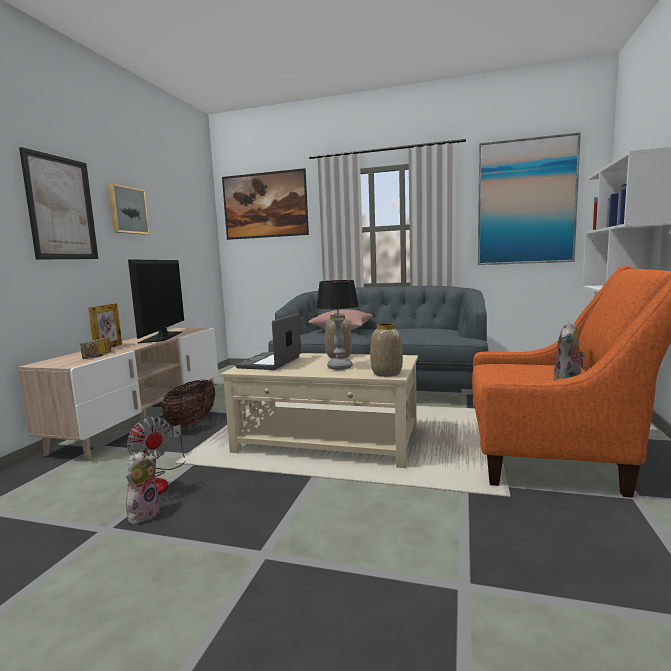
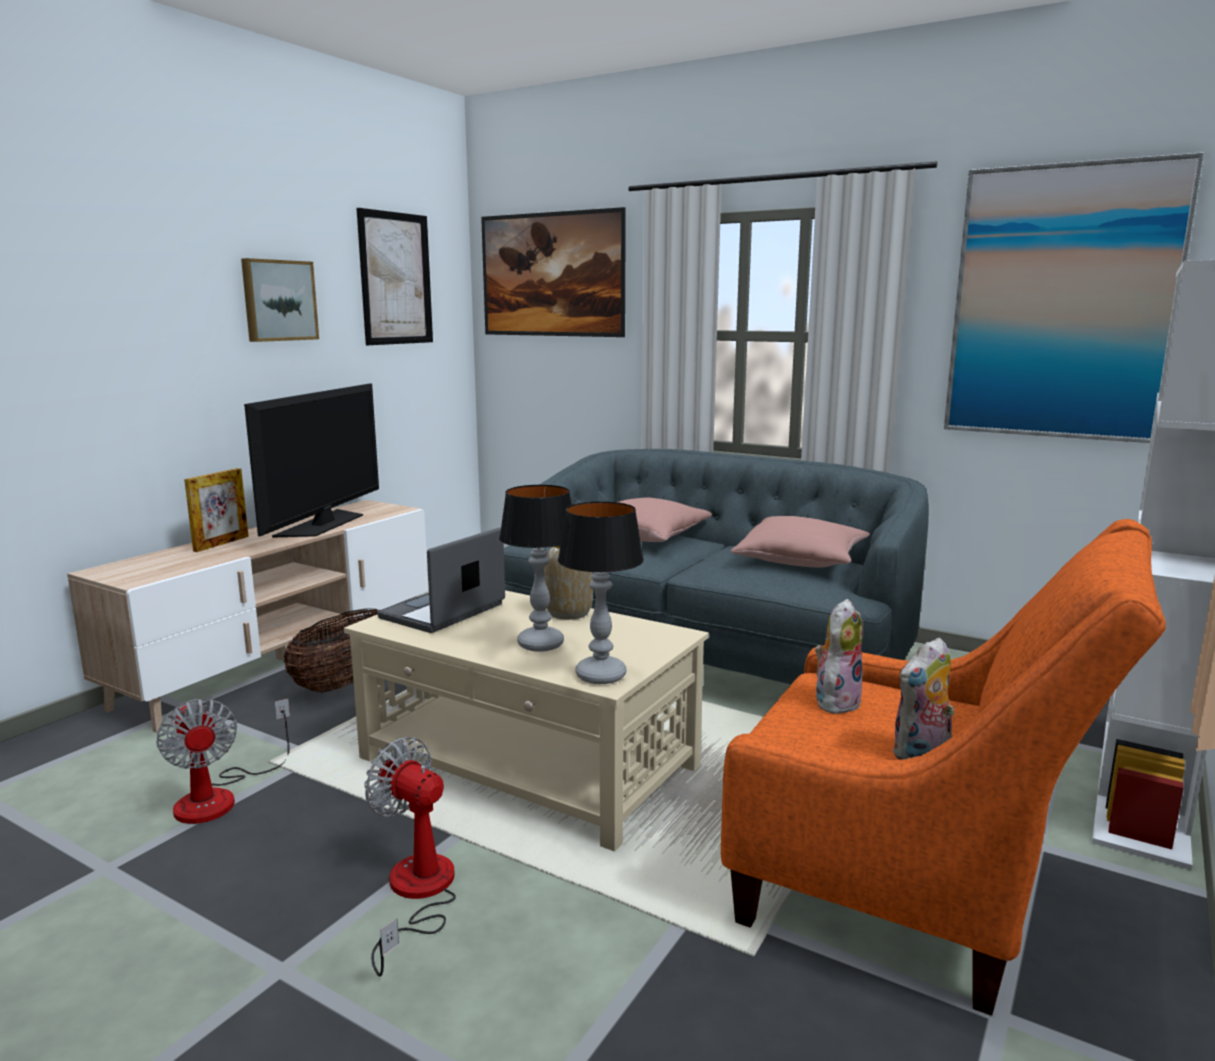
camera: 15 degrees right, 5 degrees up
(61, 208) = (152, 311): picture -> picture (396, 279)
(99, 355) = (191, 562): radio -> none
(143, 514) = (169, 852): plush toy -> plush toy (836, 701)
(314, 505) = (416, 894): none -> fan
(386, 373) = (600, 676): vase -> table lamp
(429, 329) = (801, 561): none -> pink pillow

